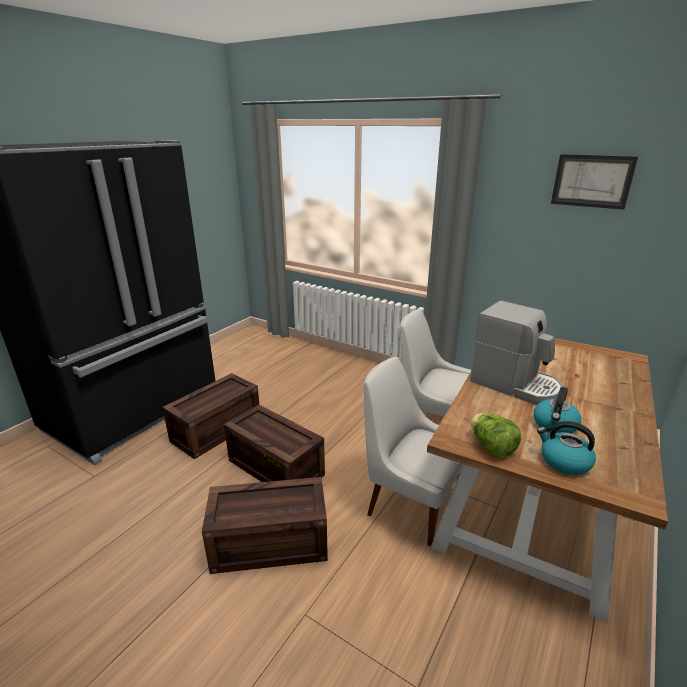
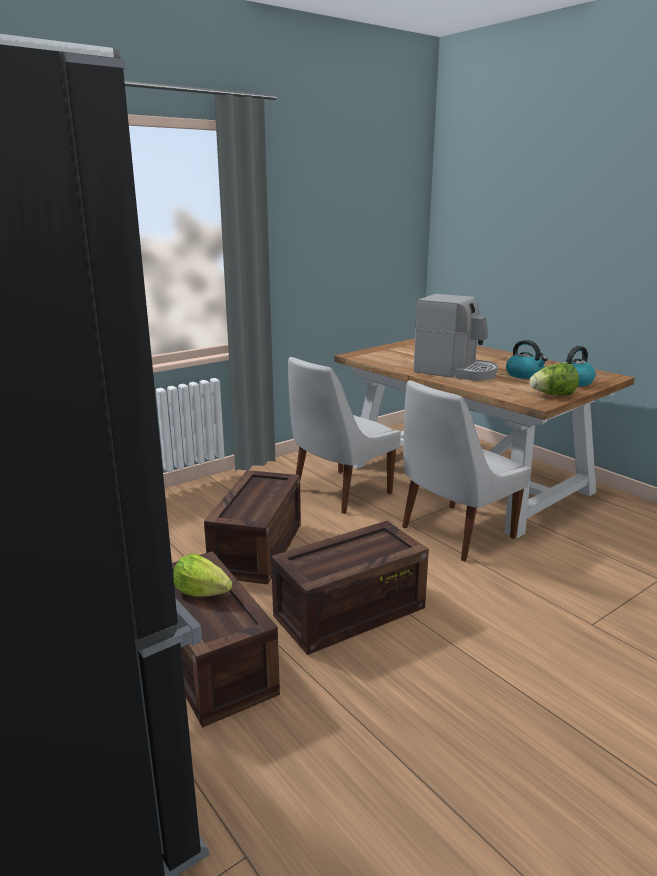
camera: 70 degrees left, 5 degrees down
(218, 394) = (202, 592): none -> lettuce
(271, 541) = (488, 633): crate -> crate (256, 547)
(515, 384) = (455, 371): coffee machine -> coffee machine turned 60 degrees clockwise
(592, 181) = (348, 190): picture -> none

